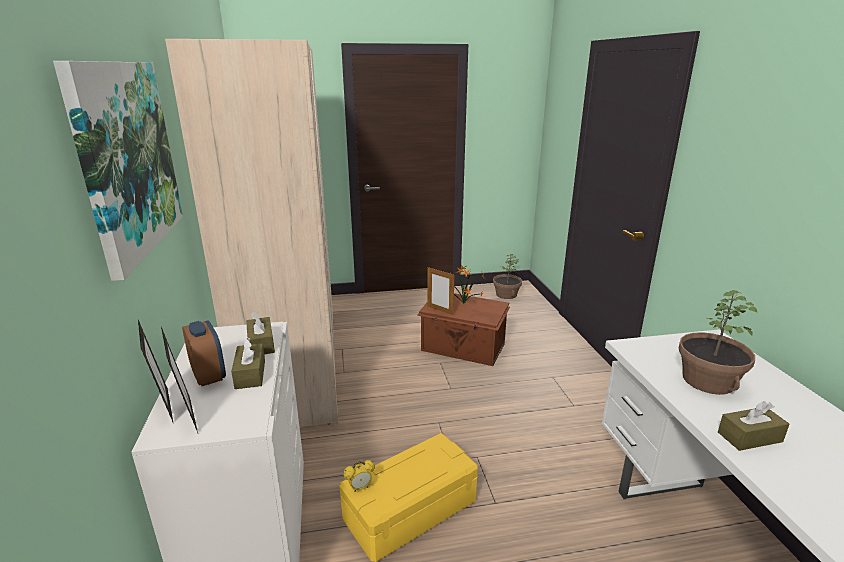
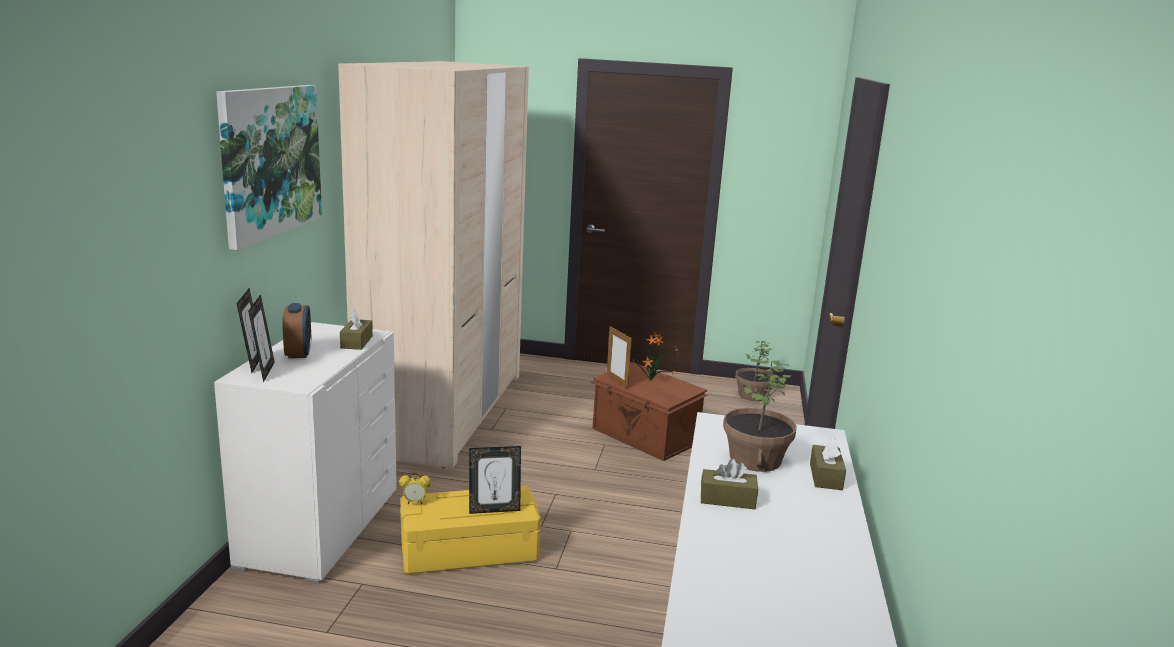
camera: 20 degrees right, 5 degrees down
(250, 374) = (330, 358): brown tissue box -> brown tissue box (825, 476)
(437, 471) = (494, 510): none -> picture frame

